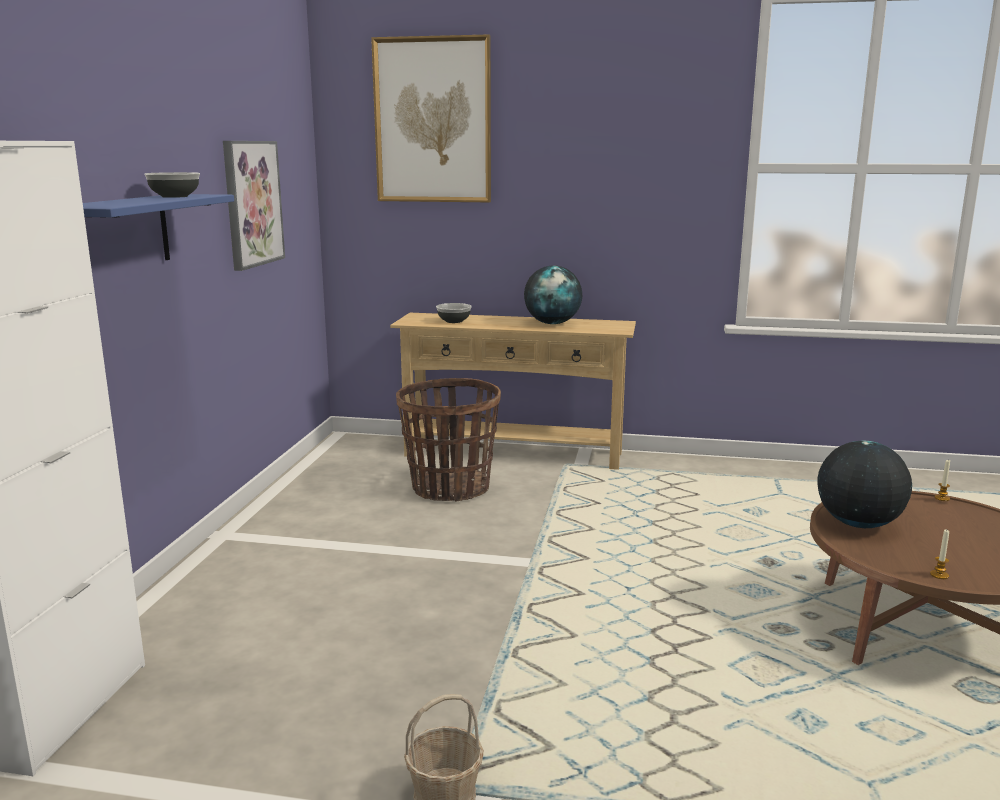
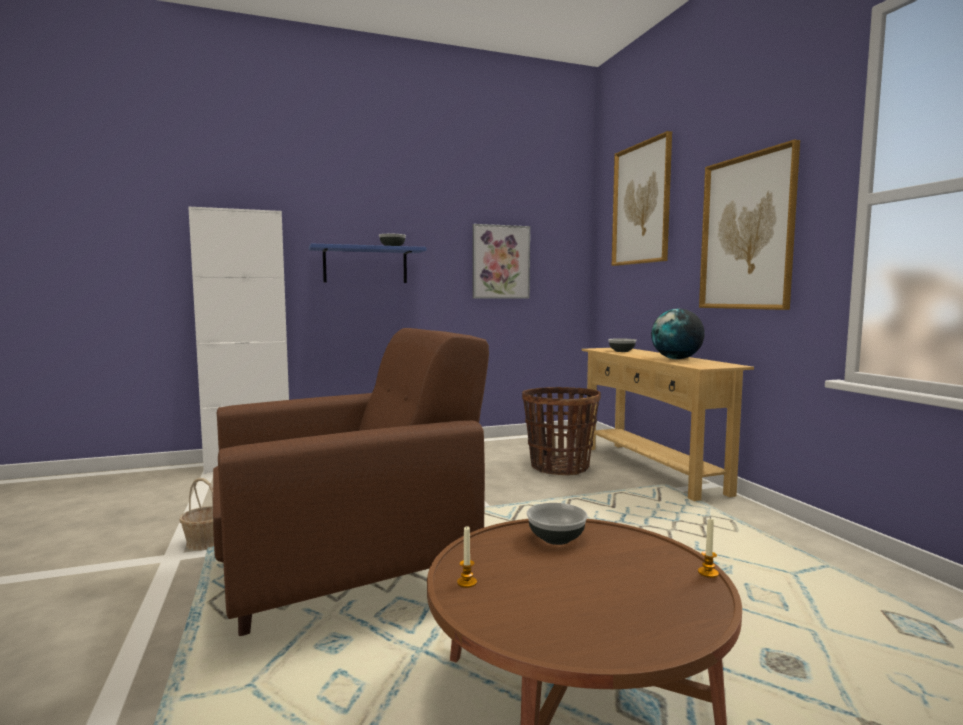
camera: 60 degrees right, 10 degrees down
(619, 181) = (747, 233): none -> picture
(657, 686) = (350, 577): none -> brown armchair
(858, 524) = (555, 538): globe -> bowl

